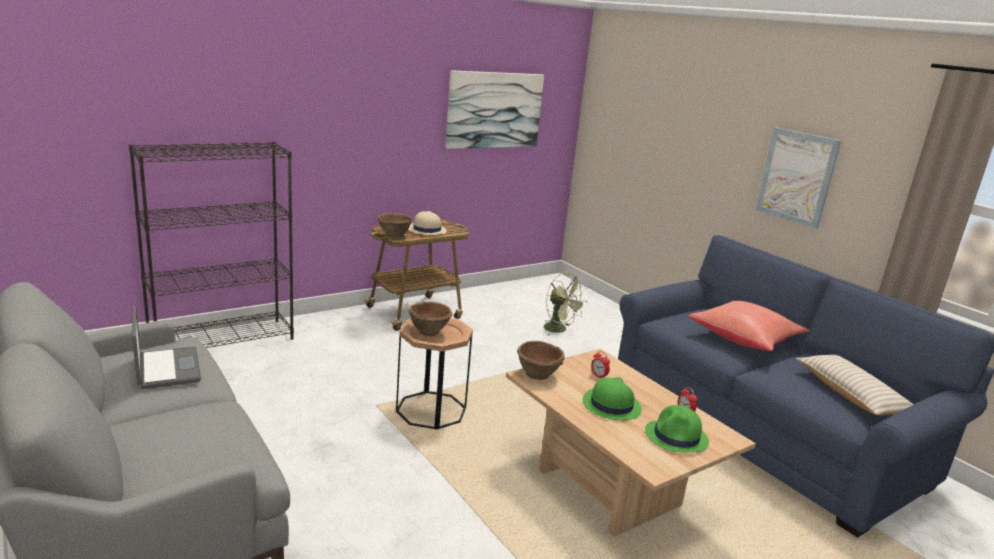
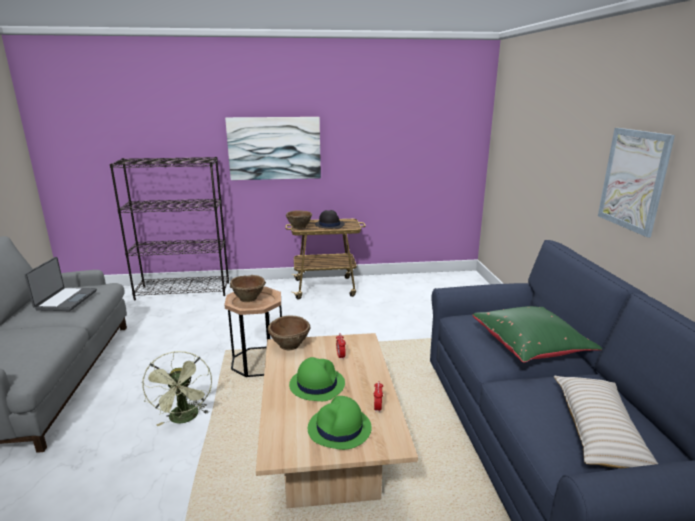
camera: 30 degrees right, 0 degrees up
(426, 230) = (329, 225): beige hat -> black hat
(494, 110) = (401, 131): picture -> picture (274, 148)
(559, 330) = (427, 316): green fan -> green fan (185, 419)
(745, 340) = (530, 348): red pillow -> green pillow

